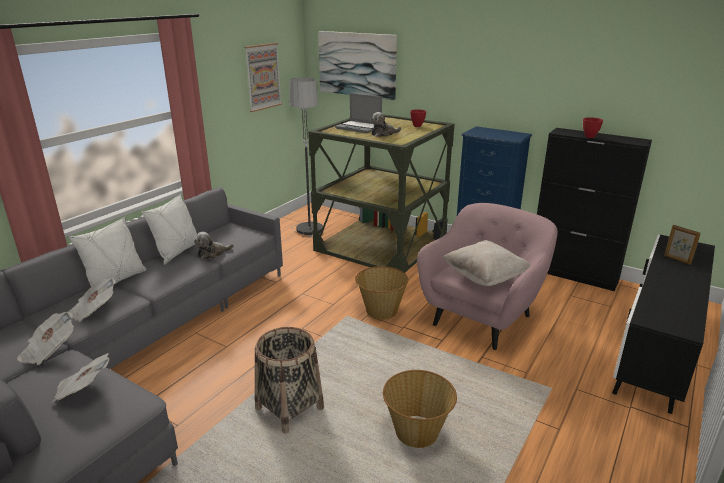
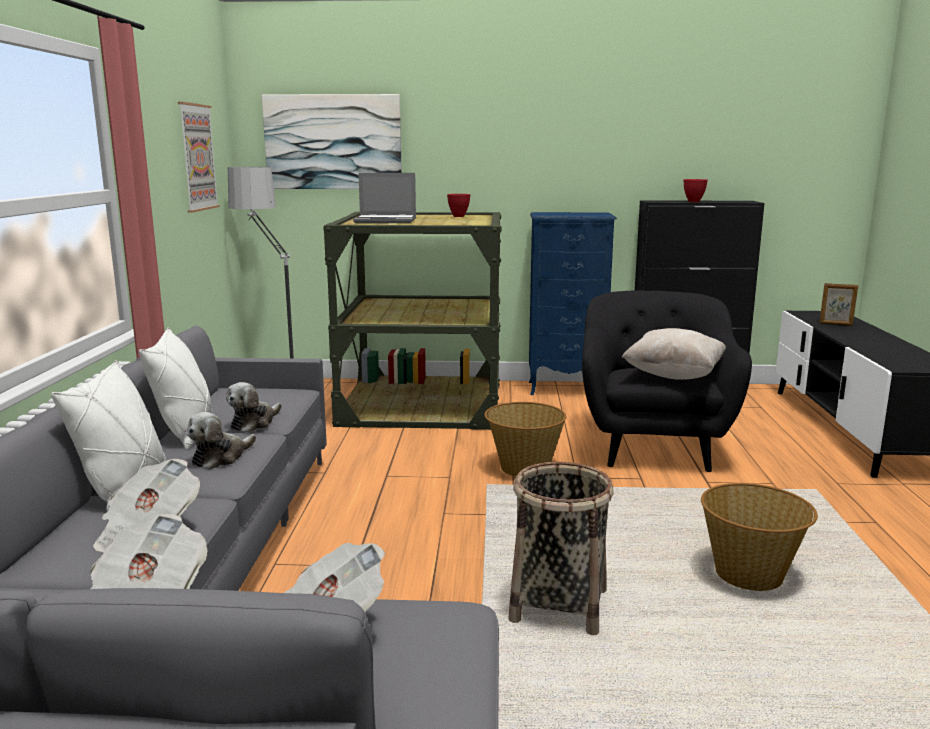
camera: 30 degrees left, 10 degrees down
(384, 134) = (436, 222): plush toy -> plush toy (221, 457)
(482, 317) = (653, 446): pink armchair -> black armchair

